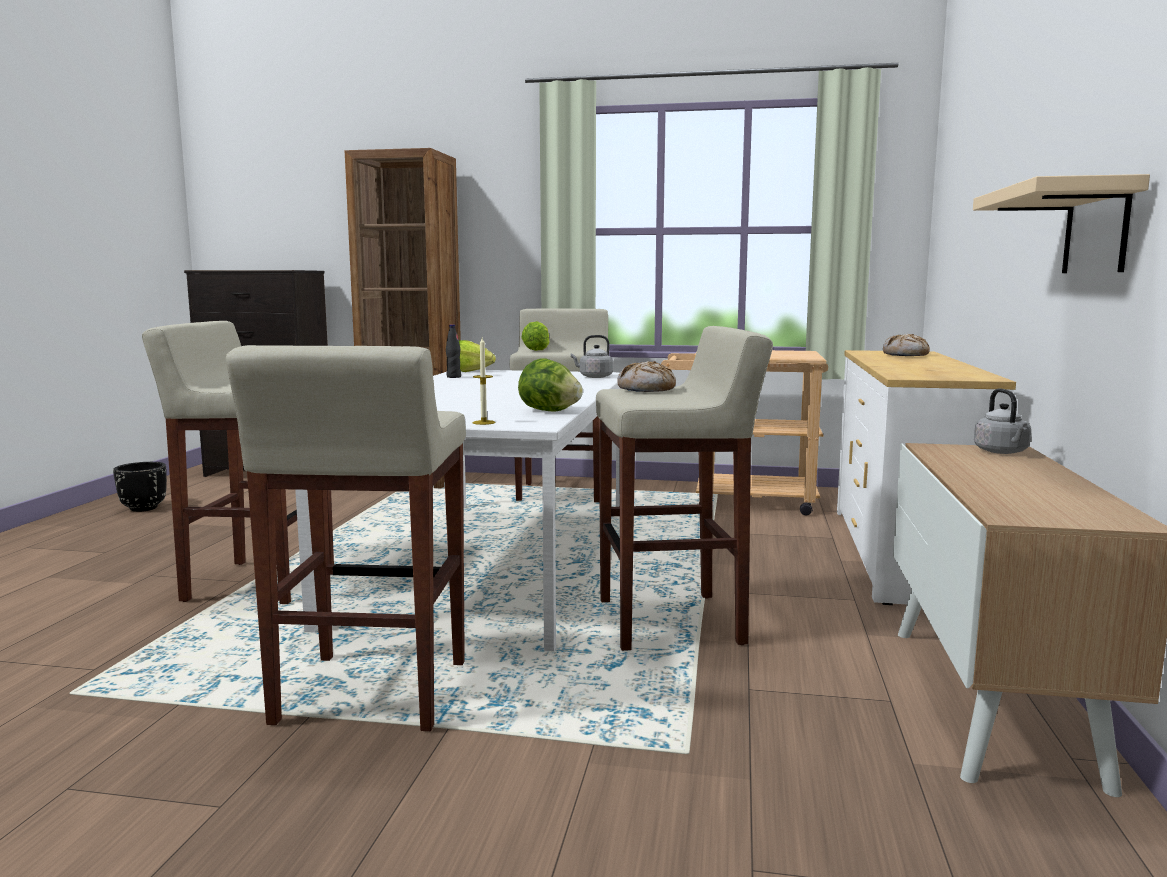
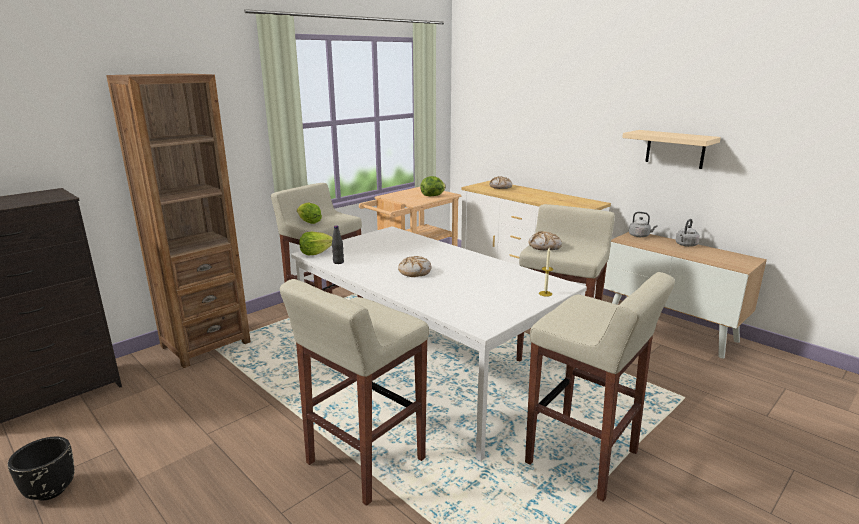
camera: 55 degrees left, 10 degrees up
(470, 391) = (415, 272): none -> bread
(549, 411) = (521, 273): lettuce -> lettuce (433, 196)
(594, 377) = (400, 236): grey kettle -> grey kettle (685, 245)

